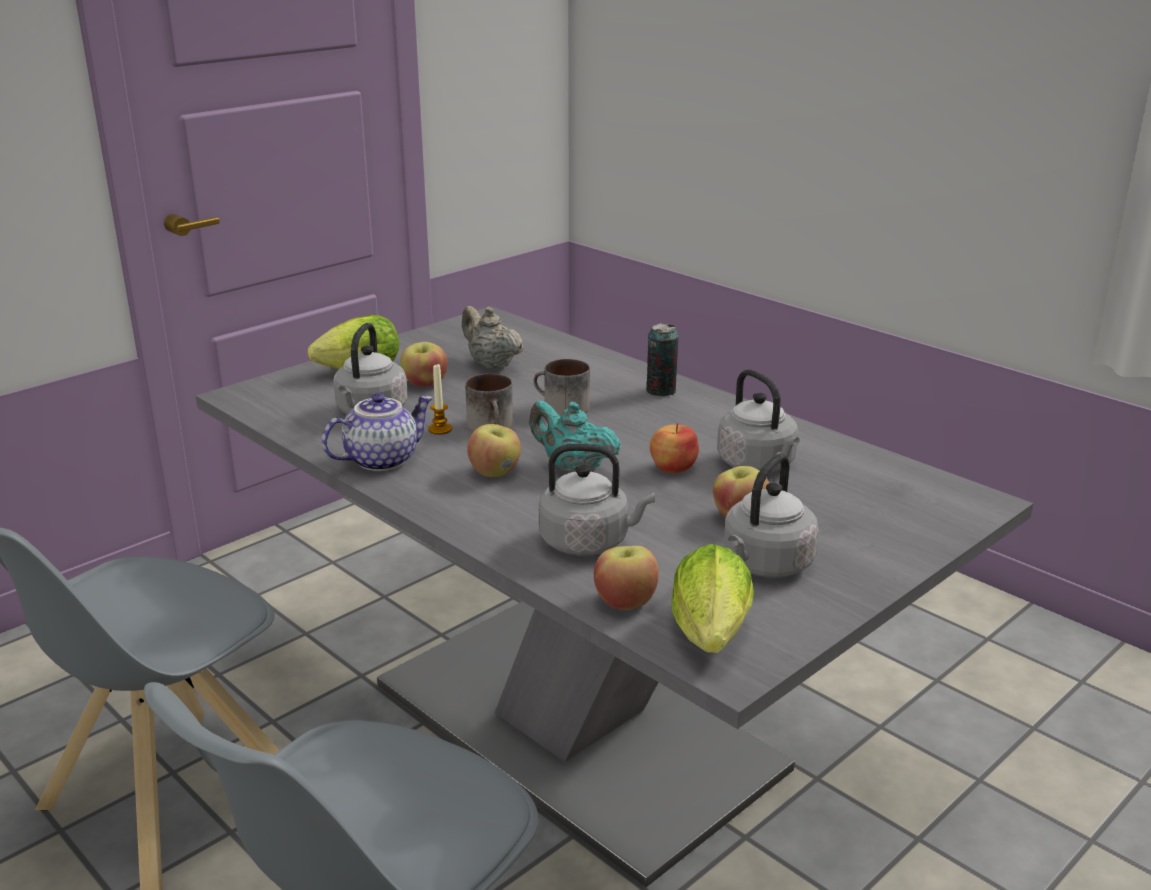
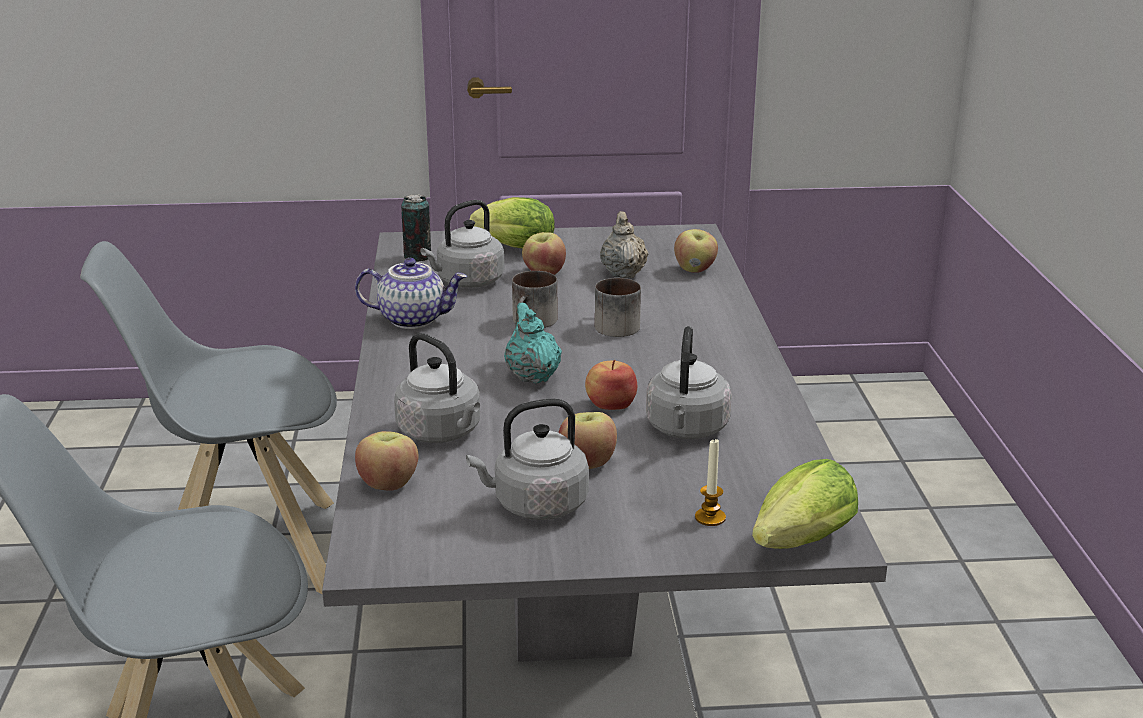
camera: 40 degrees right, 0 degrees up
(440, 429) = (492, 311): candle -> candle (710, 517)
(495, 472) = (472, 357): apple -> apple (695, 269)
(661, 391) = (723, 340): can -> can (417, 257)
(710, 639) = (394, 535): lettuce -> lettuce (797, 545)

